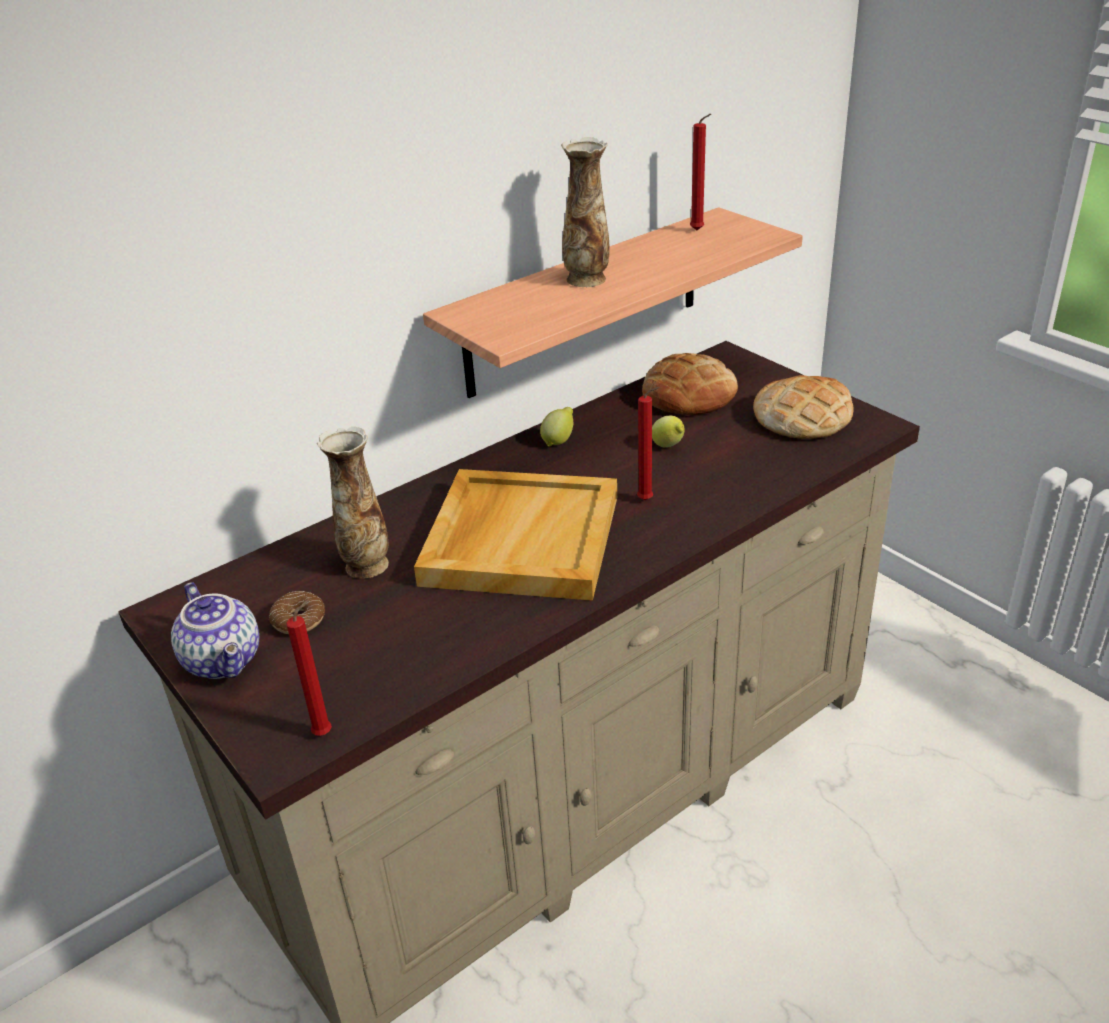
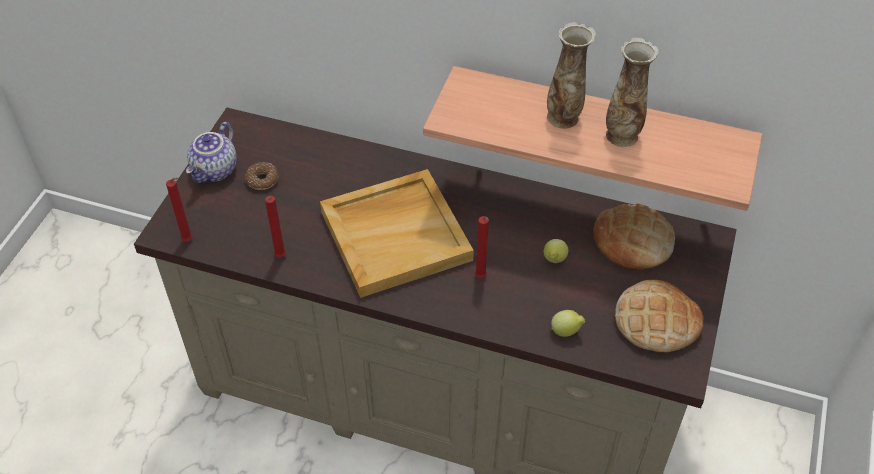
camera: 55 degrees right, 15 degrees up
(366, 564) = (325, 180): vase -> vase (622, 135)
(559, 441) = (515, 200): lemon -> lemon (566, 331)
(698, 231) = (701, 141): red candle -> red candle (280, 257)

